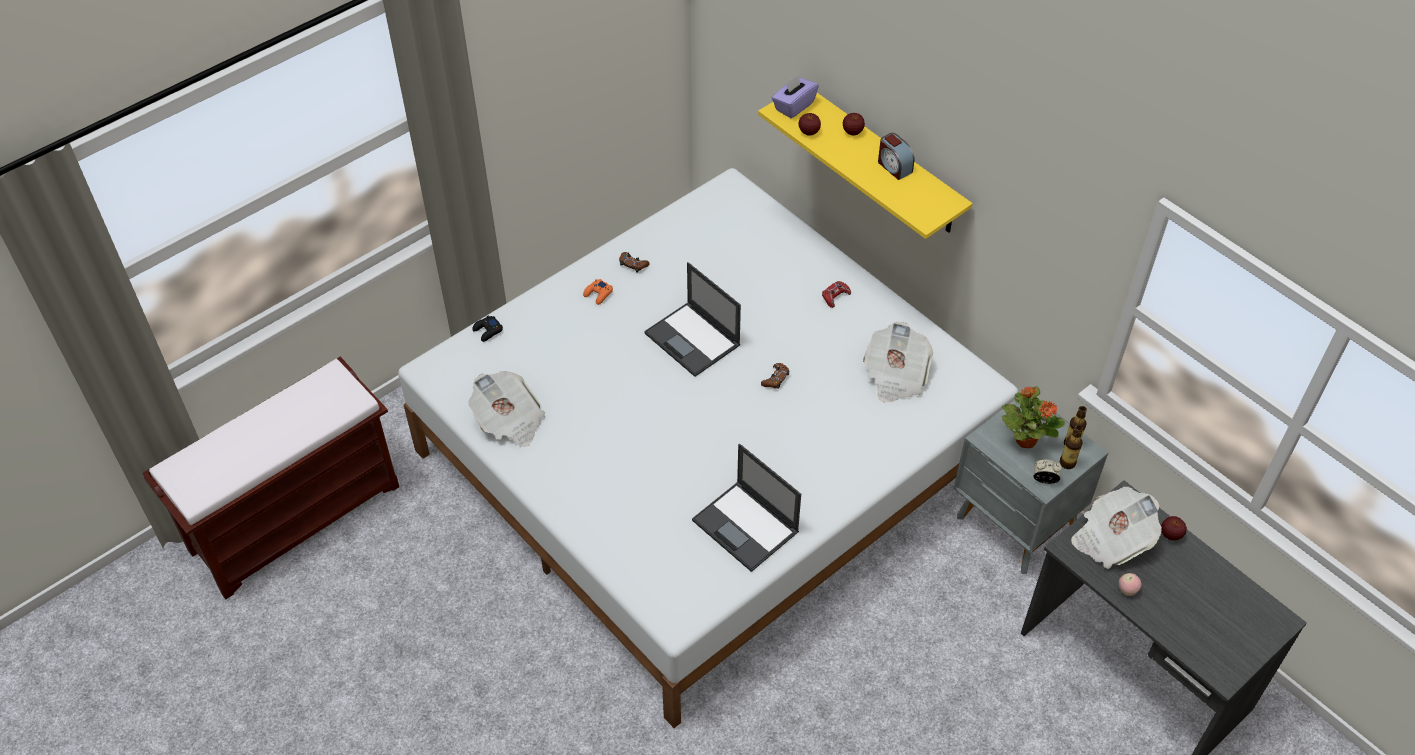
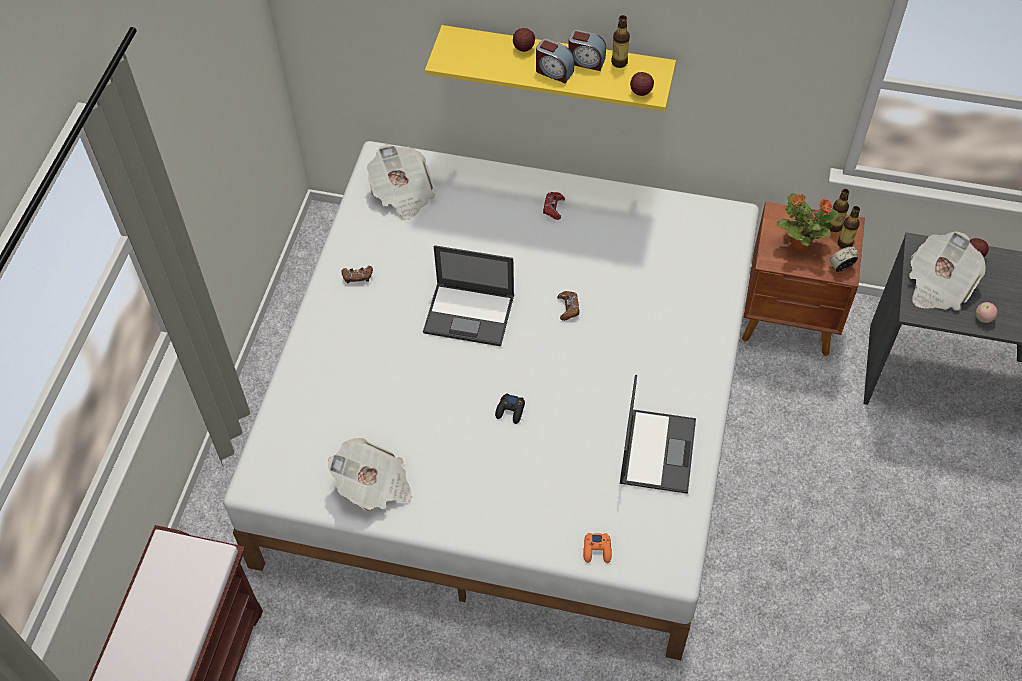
camera: 35 degrees left, 5 degrees up
(487, 331) = (278, 415): black game controller -> black game controller (510, 411)
(598, 294) = (350, 321): orange game controller -> orange game controller (597, 550)
(746, 527) = (657, 450): laptop -> laptop turned 90 degrees counterclockwise
(794, 106) = (452, 50): purple tissue box -> none
(809, 132) = (487, 67): apple -> apple (641, 92)
(859, 162) = (554, 71): none -> alarm clock
(895, 376) = (659, 249): newspaper -> newspaper (402, 194)
(921, 181) = (619, 62): none -> bottle
(1016, 525) = (790, 319): grey nightstand -> brown nightstand

